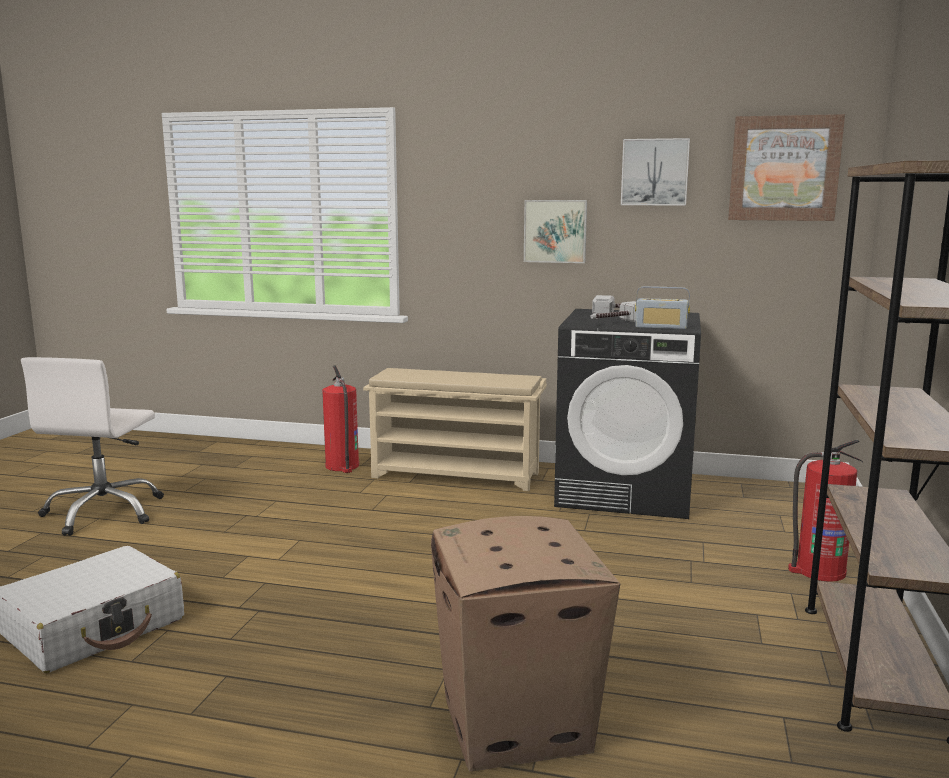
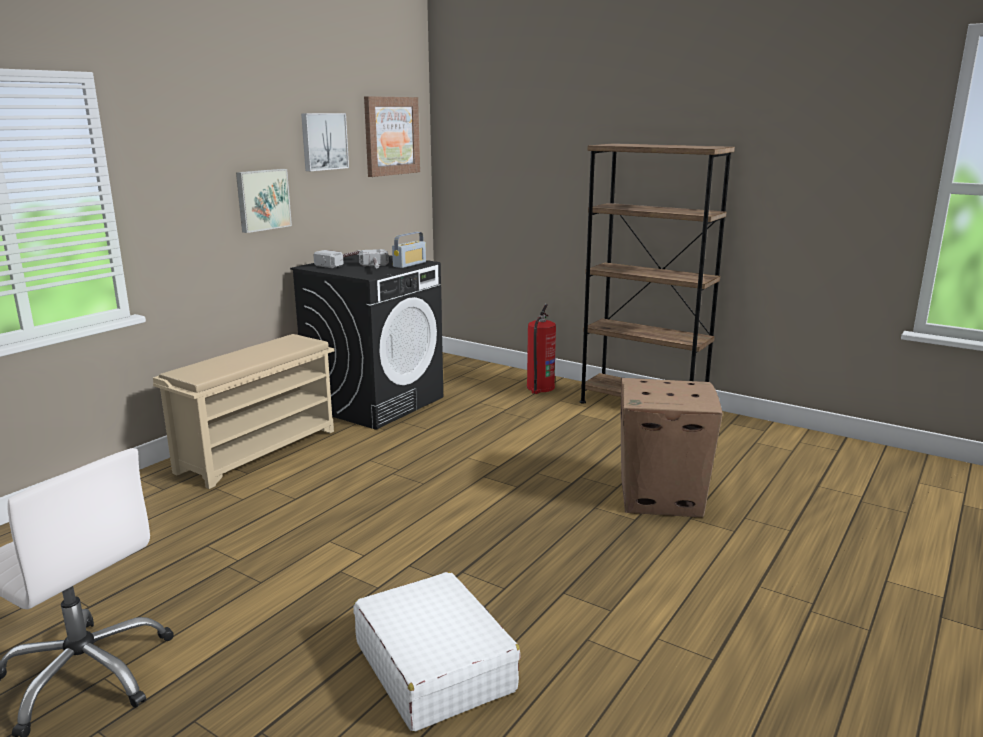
camera: 70 degrees left, 5 degrees up
(342, 466) = (151, 499): fire extinguisher -> none

